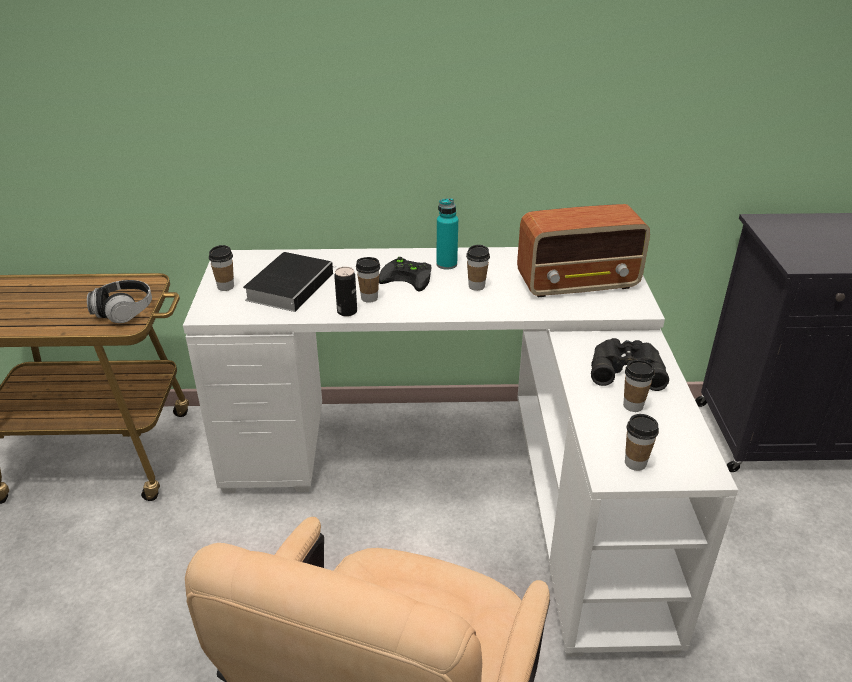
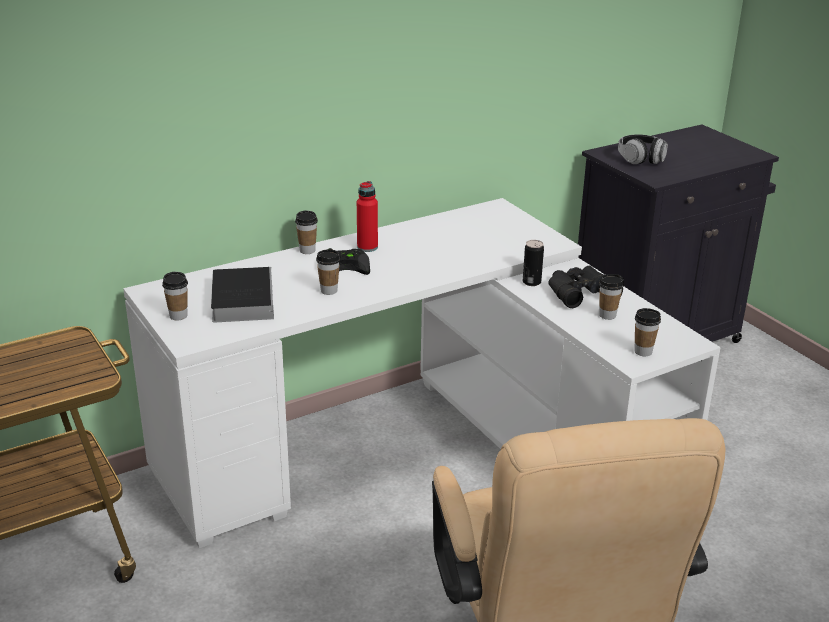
camera: 30 degrees left, 5 degrees down
(124, 311) = (76, 369): headphones -> headphones (641, 159)
(347, 311) = (321, 306): can -> can (531, 282)
(446, 264) = (367, 247): turquoise bottle -> red bottle
(476, 286) = (412, 258): cup -> cup (307, 250)
(578, 283) = (493, 236): radio -> none

